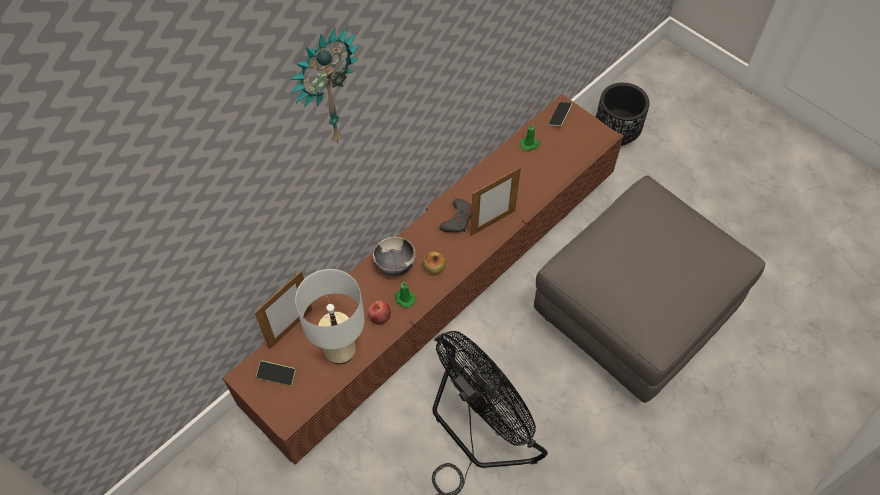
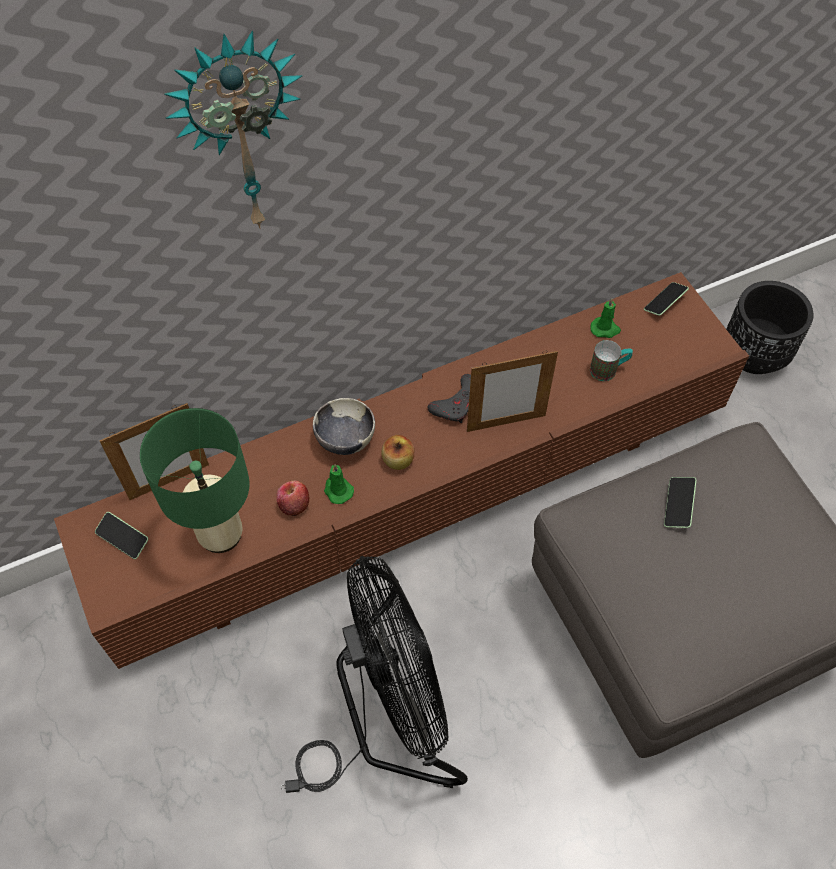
camera: 20 degrees right, 0 degrees up
(340, 352) = (220, 535): white table lamp -> green table lamp
(542, 170) = (608, 370): none -> mug
(622, 240) = (678, 506): none -> phone

